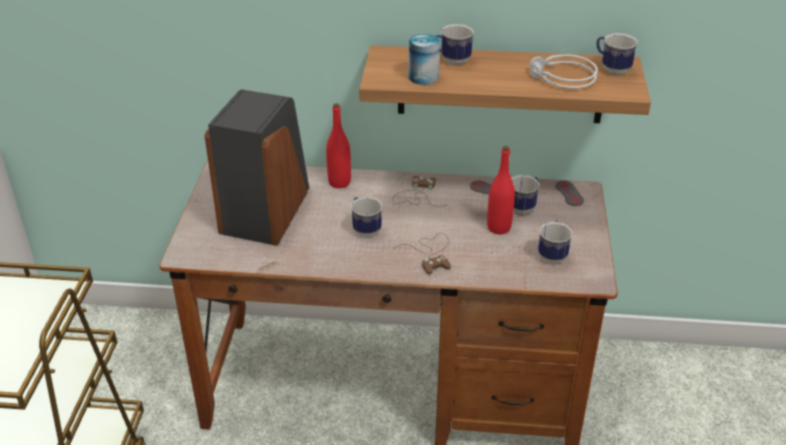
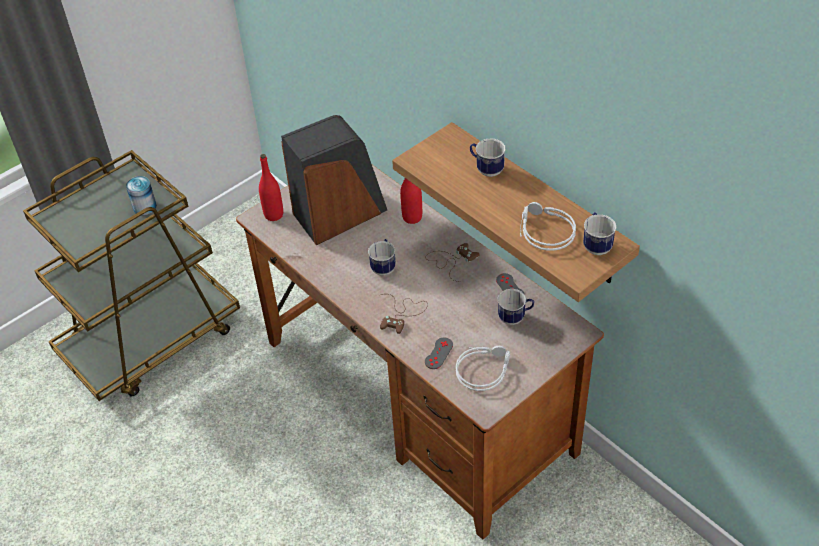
camera: 45 degrees right, 10 degrees up
(423, 77) = (446, 173): can -> can (144, 207)
(499, 228) = (474, 323): red bottle -> red bottle (274, 215)
(552, 254) = (483, 369): mug -> grey headphones
(569, 193) = (564, 328): grey game controller -> grey game controller (438, 353)

